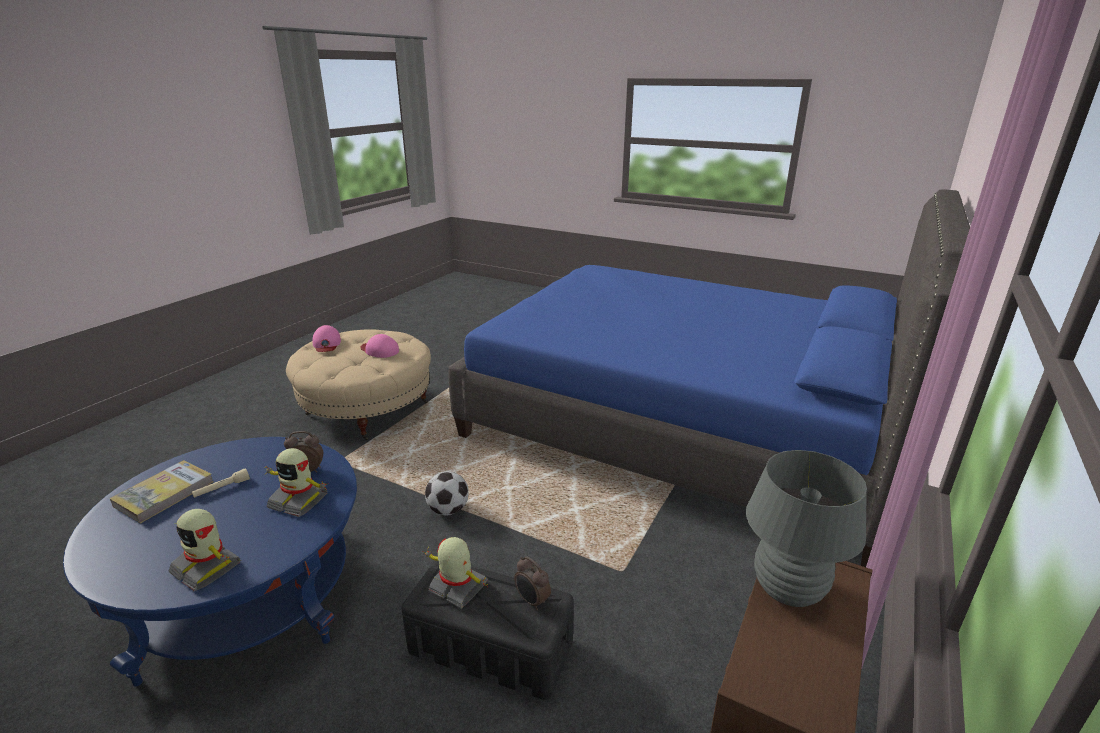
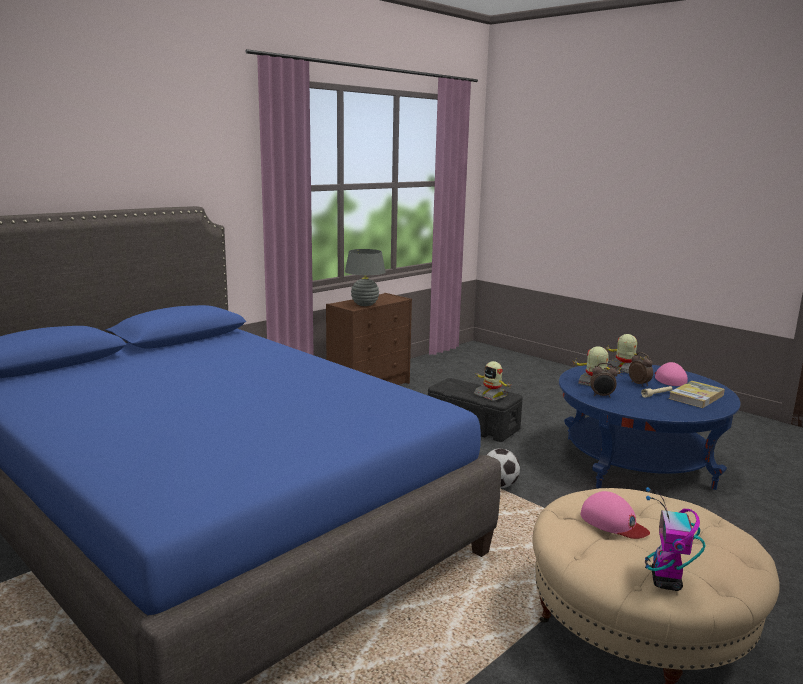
camera: 165 degrees left, 10 degrees down
(326, 344) = (719, 554): pink cap -> pink cap (669, 379)
(367, 331) = (666, 581): none -> toy robot
(532, 601) = (451, 387): alarm clock -> alarm clock (639, 384)

